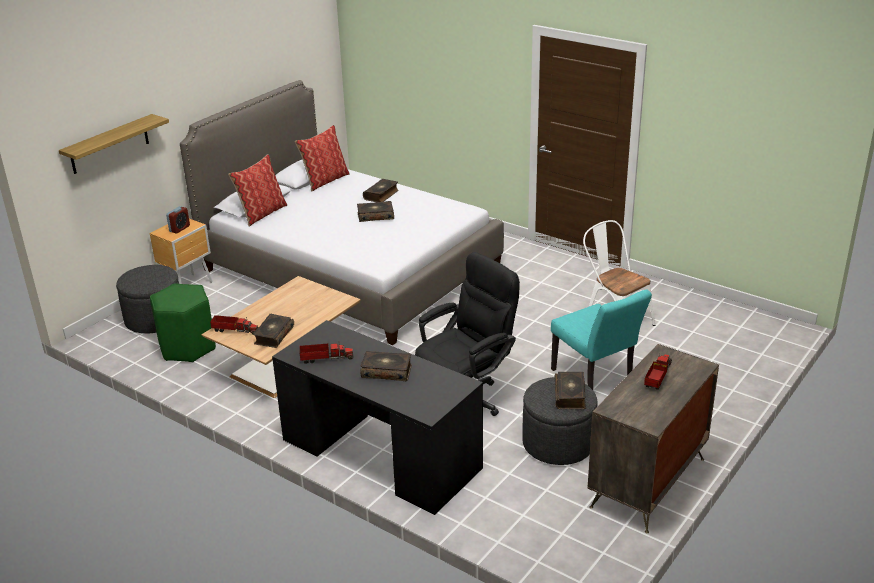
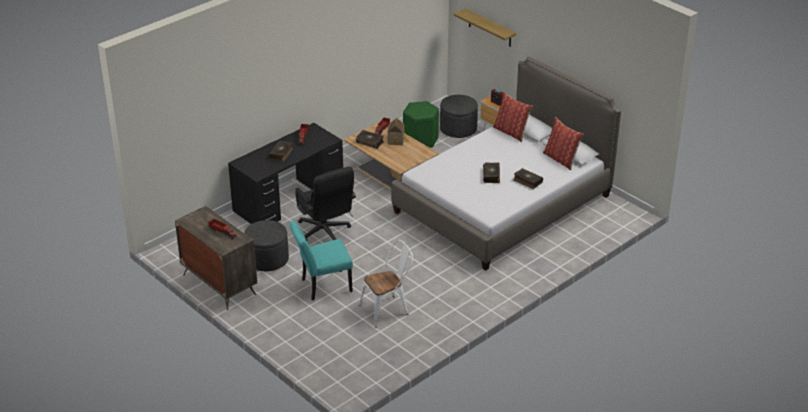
camera: 100 degrees right, 5 degrees up
(266, 312) = (397, 140): none -> toy house
(570, 395) = (263, 234): book -> none

